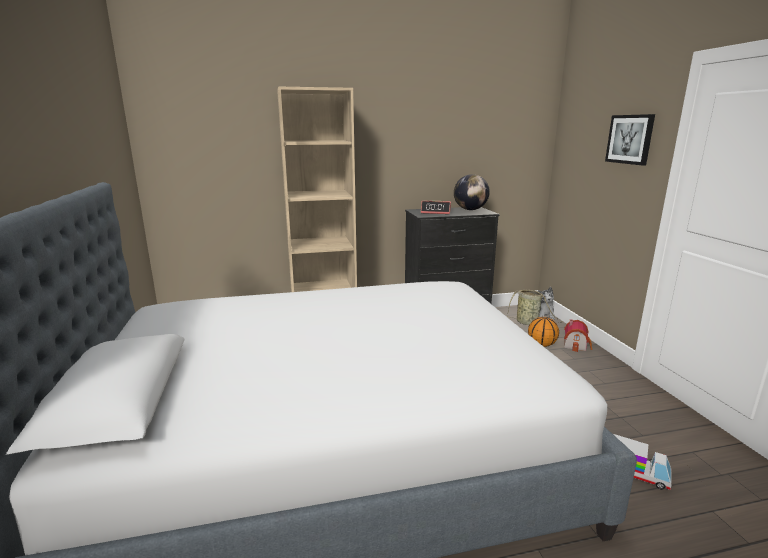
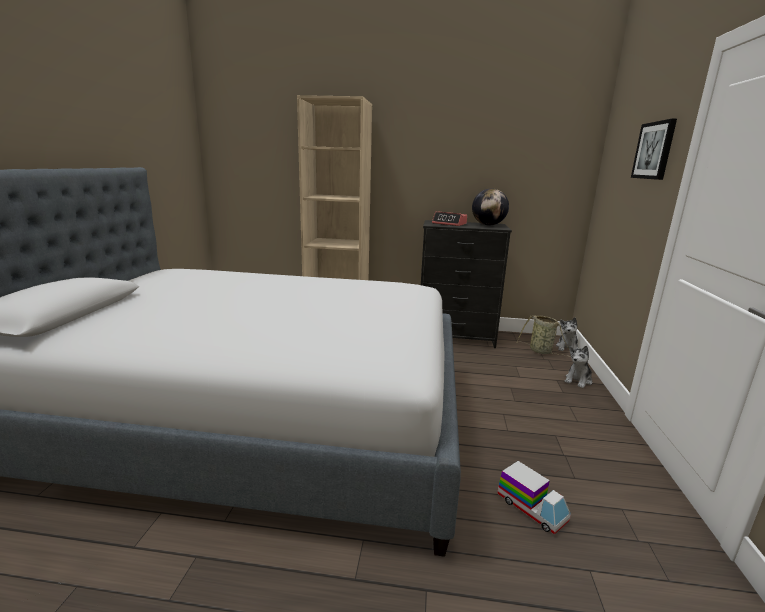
camera: 20 degrees right, 0 degrees up
(542, 345) = (538, 373): basketball -> none
(576, 345) = (578, 380): toy house -> plush toy

